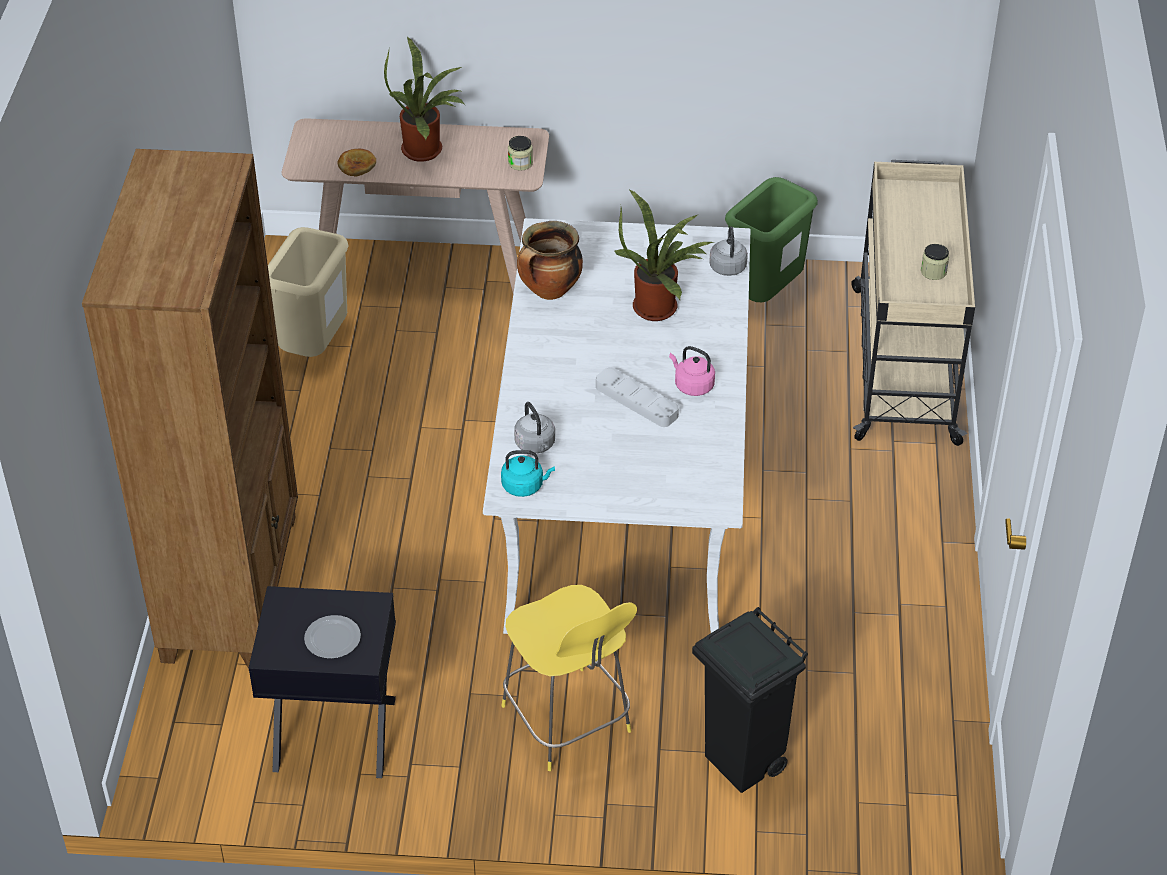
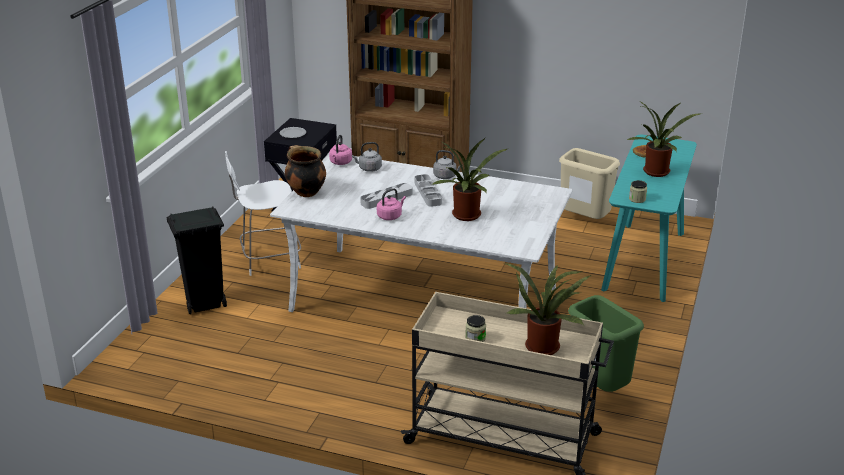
camera: 105 degrees right, 15 degrees down
(424, 276) = (644, 261): beige console table -> turquoise console table
(525, 486) = (340, 163): turquoise kettle -> pink kettle
(549, 291) = (497, 187): cooking pot -> cooking pot (305, 192)
(568, 722) = (268, 259): yellow stool -> white stool
(599, 360) = (428, 193): none -> grey tray
(727, 266) = (498, 244): grey kettle -> grey kettle (446, 176)
(918, 217) = (544, 345): none -> potted plant

